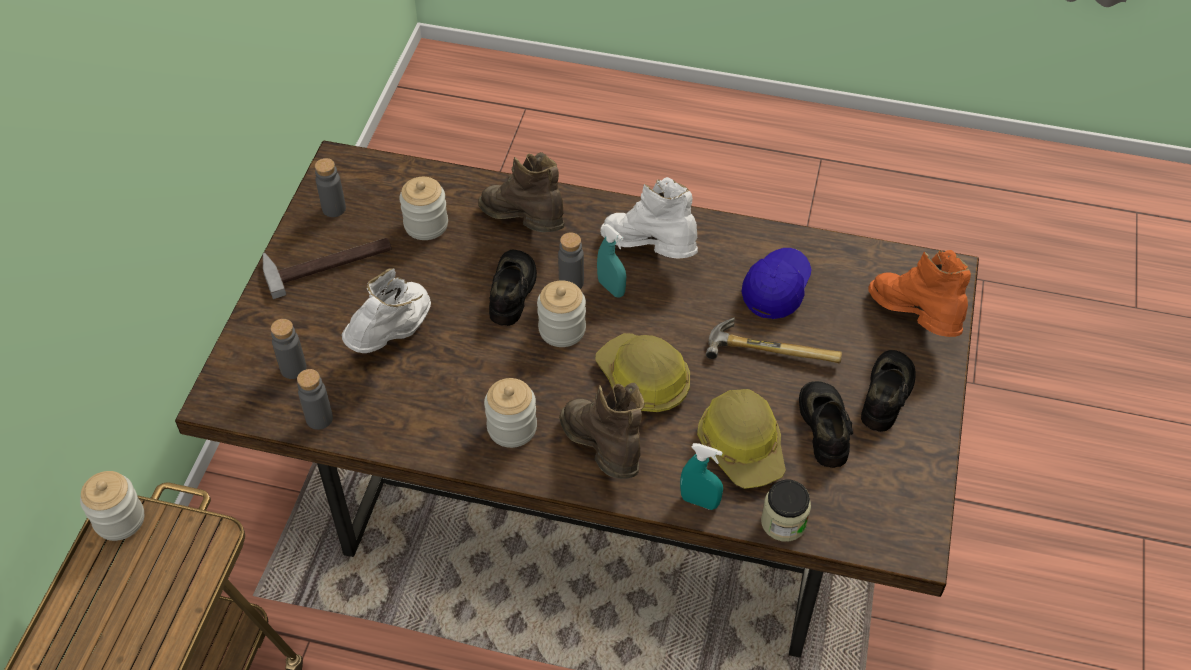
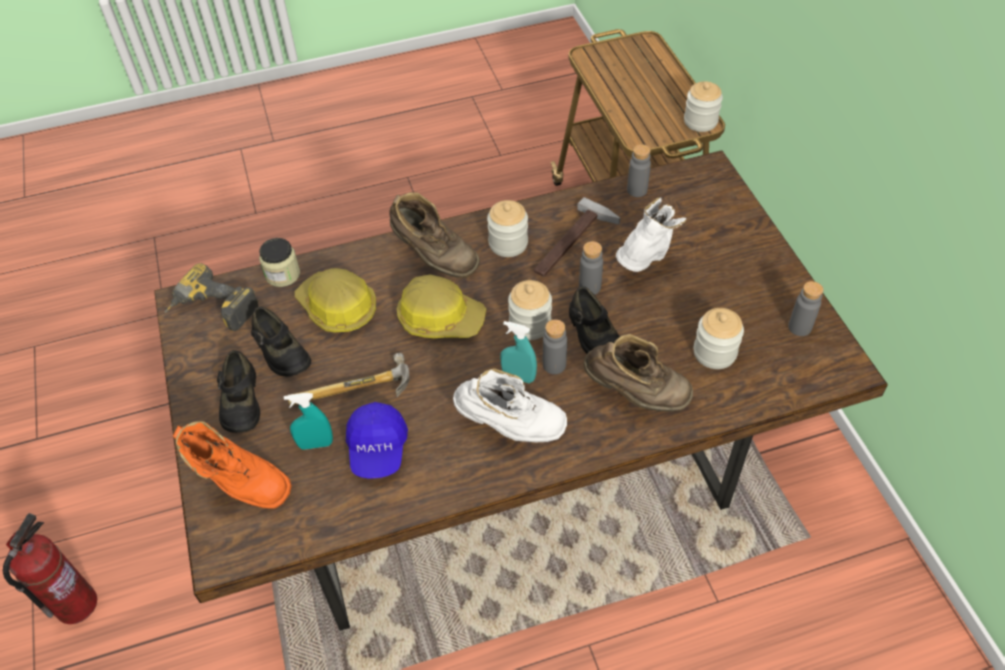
camera: 150 degrees right, 0 degrees up
(293, 368) = (687, 208): grey bottle -> grey bottle (589, 287)
(327, 261) = (753, 285): hammer -> hammer (574, 244)
(394, 335) = (646, 259): white boot -> white boot turned 150 degrees counterclockwise
(699, 501) = (348, 260): turquoise spray bottle -> turquoise spray bottle (315, 444)
(884, 515) = (211, 311): none -> power drill
(1095, 586) = (76, 604): none -> fire extinguisher

